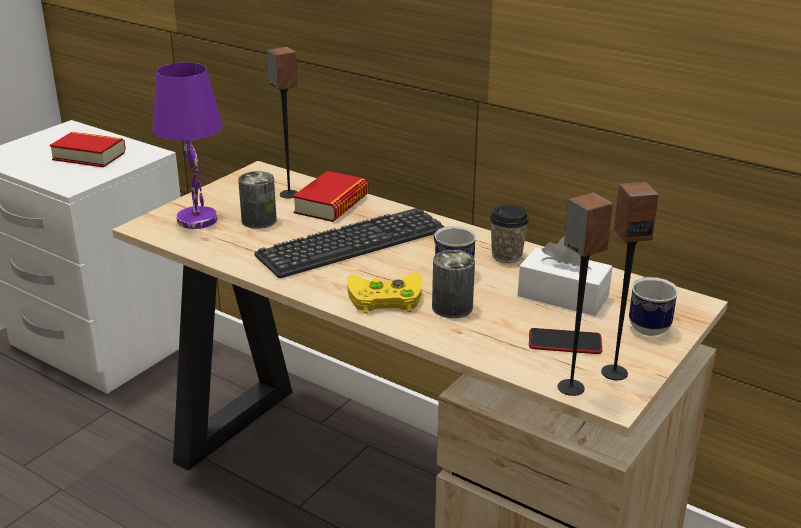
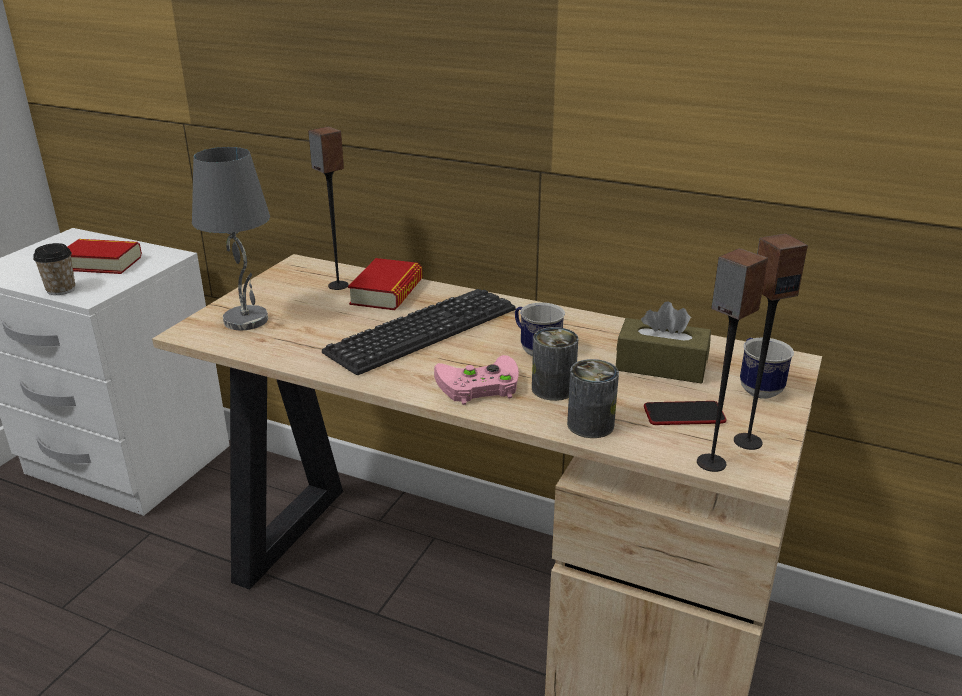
camera: 10 degrees left, 0 degrees up
(198, 220) = (247, 320): purple table lamp -> grey table lamp
(259, 220) = (314, 315): can -> can (590, 424)
(383, 298) = (476, 386): yellow game controller -> pink game controller
(506, 256) = (587, 330): cup -> cup (61, 289)
(563, 296) = (661, 366): white tissue box -> brown tissue box

